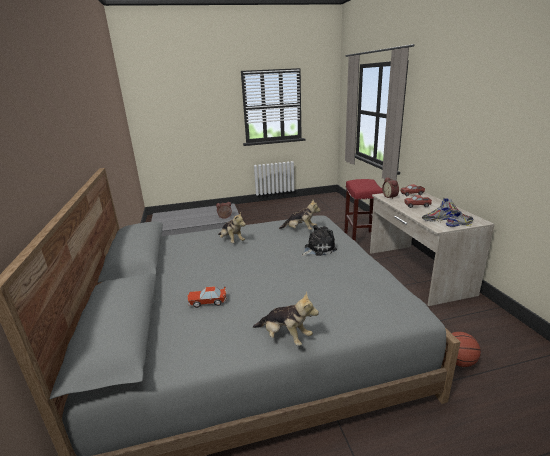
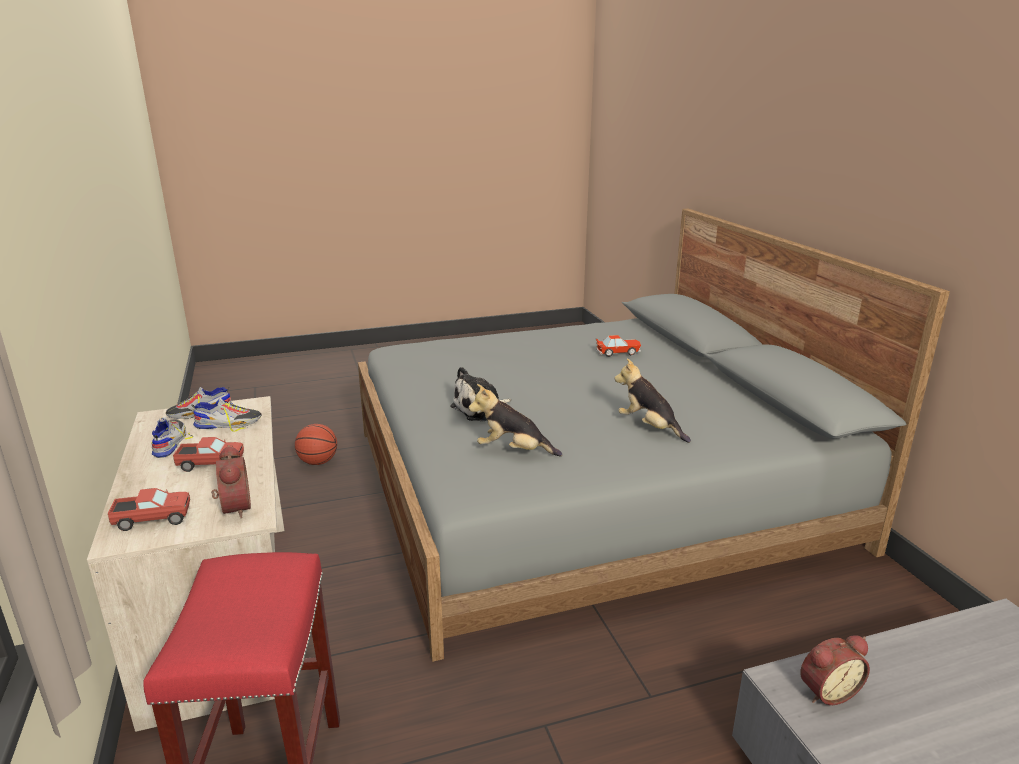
camera: 175 degrees right, 0 degrees up
(285, 337) = (525, 333): plush toy -> none

